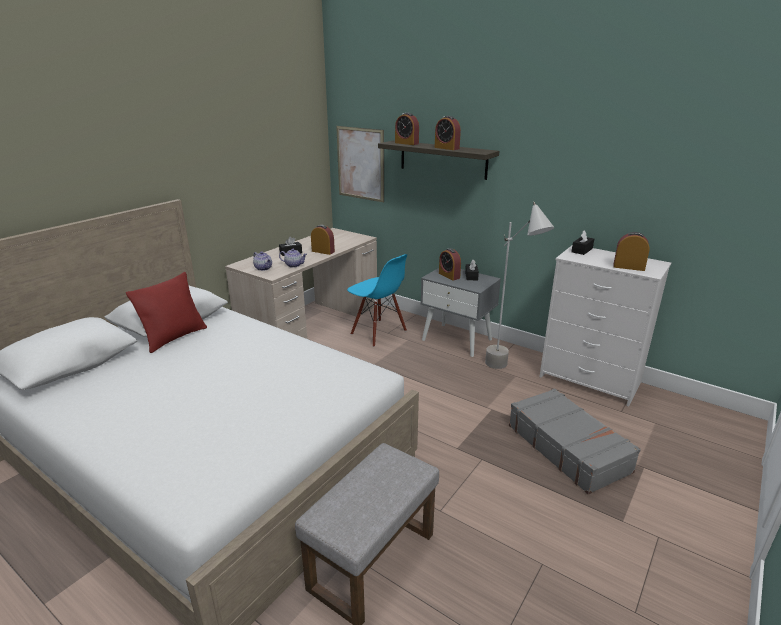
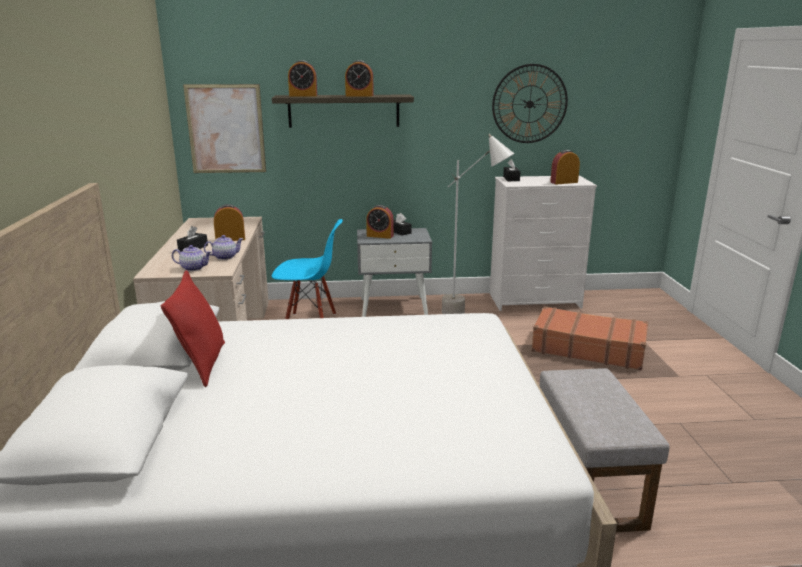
camera: 40 degrees left, 5 degrees down
(568, 448) = (588, 348): grey suitcase -> brown suitcase
(620, 174) = (529, 104): none -> wall clock

